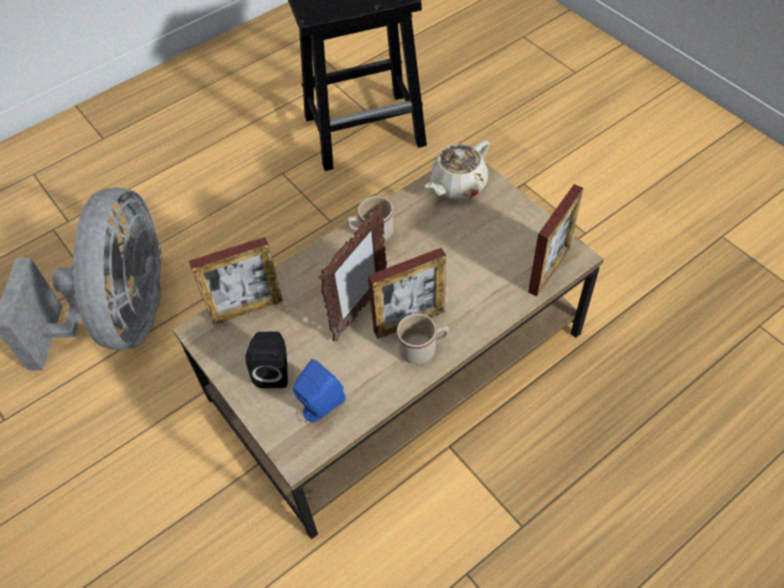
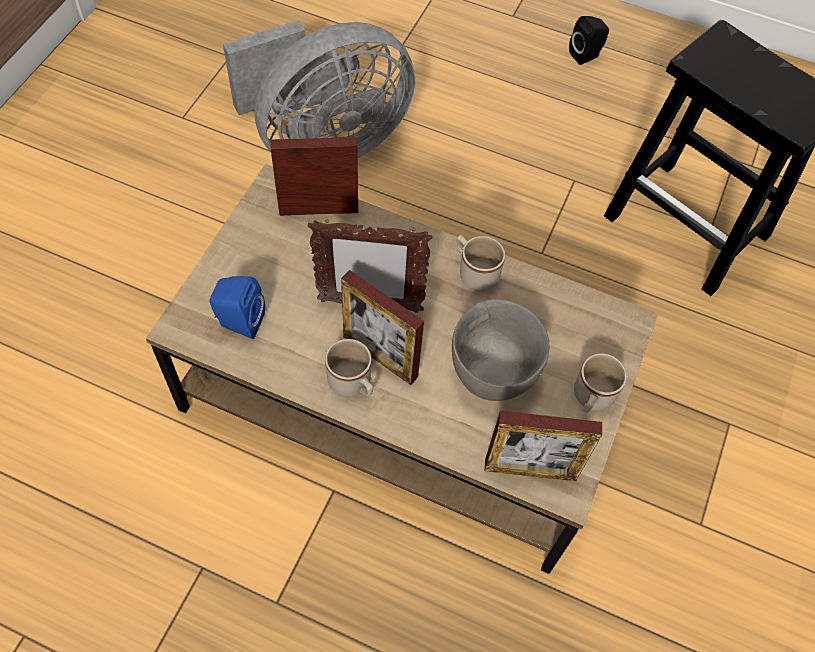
camera: 55 degrees right, 5 degrees up
(247, 309) = (318, 210): picture frame -> picture frame turned 135 degrees clockwise
(274, 371) = (260, 265): black speaker -> black speaker (586, 55)
(457, 185) = (593, 325): beige teapot -> none
(463, 259) = (492, 374): none -> grey bowl
(513, 212) = (591, 399): none -> beige mug

